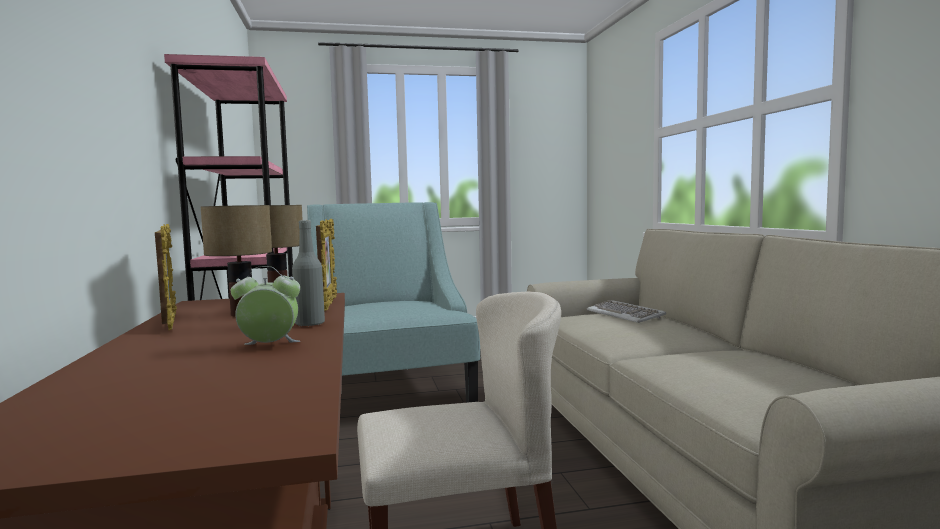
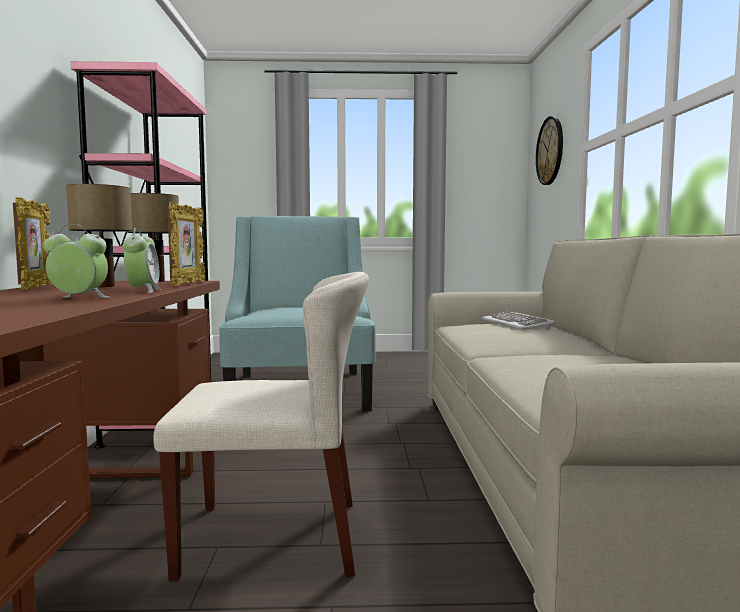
camera: 10 degrees right, 0 degrees up
(310, 324) = (143, 291): grey bottle -> alarm clock
(615, 132) = (550, 151): none -> wall clock

